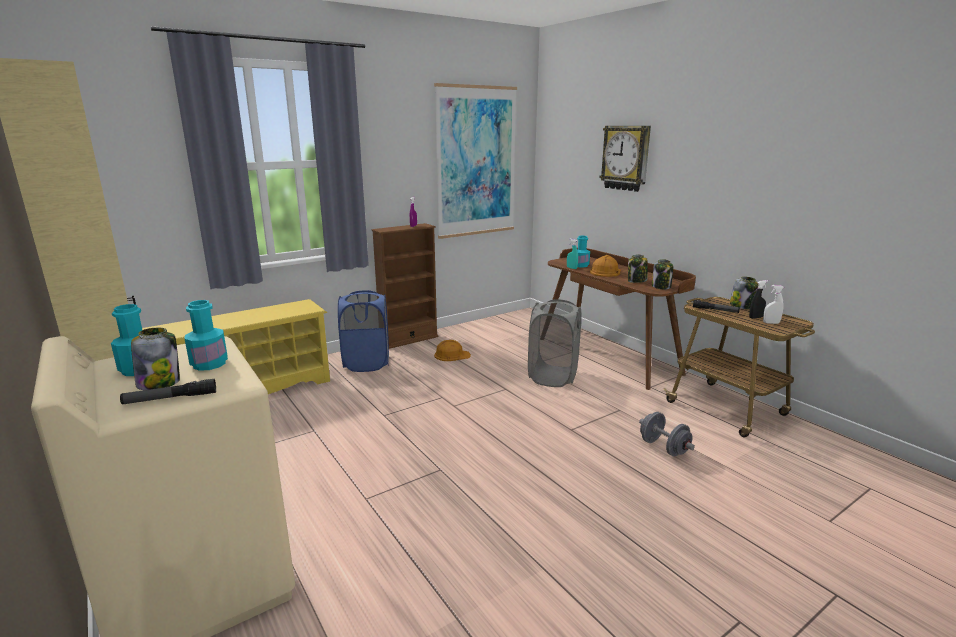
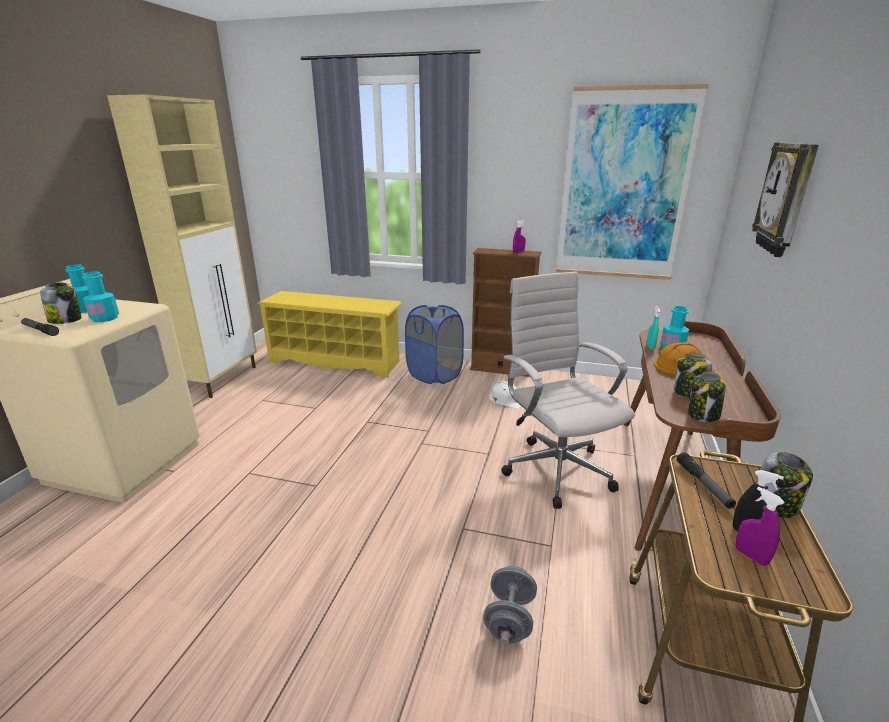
camera: 50 degrees right, 5 degrees up
(452, 355) = (507, 399): orange hard hat -> white hard hat
(553, 376) = (555, 468): grey laundry basket -> white office chair
(771, 323) = (751, 556): white spray bottle -> purple spray bottle

